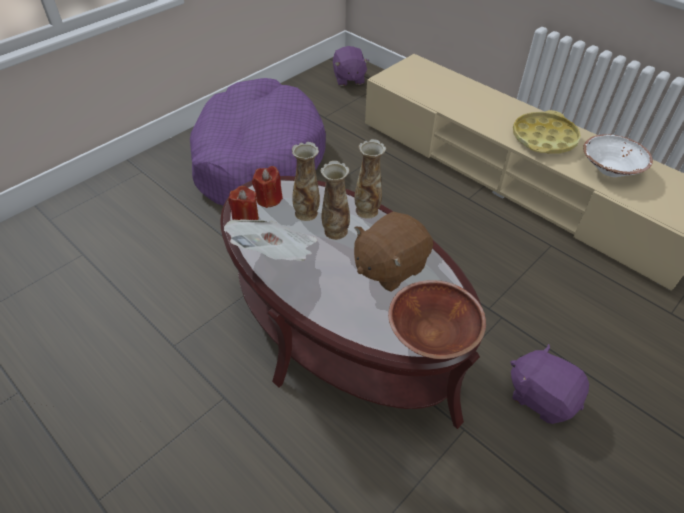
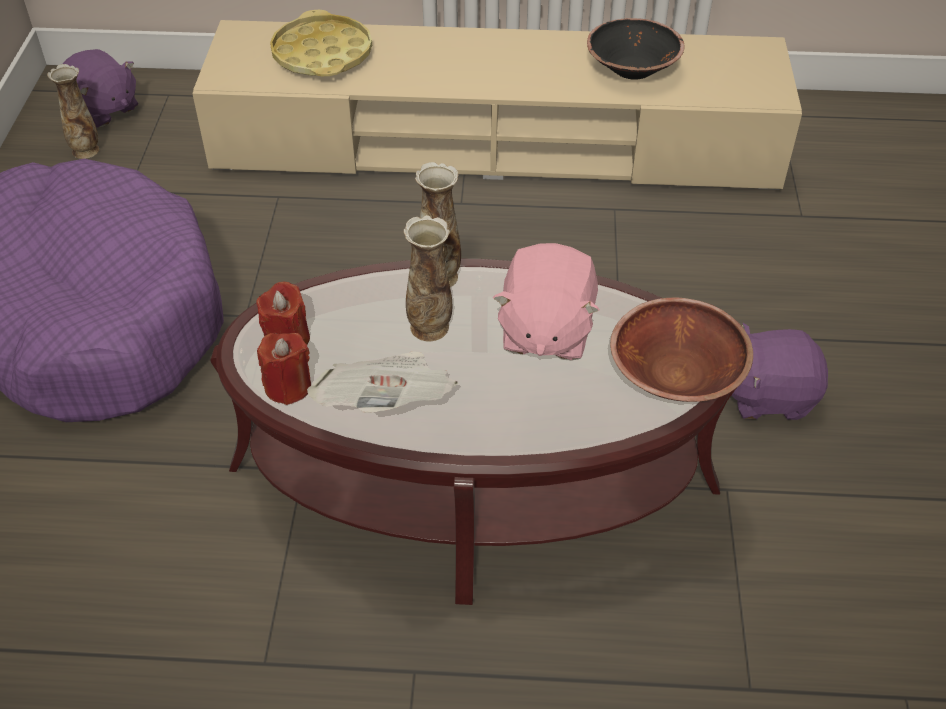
camera: 40 degrees left, 0 degrees up
(307, 213) = (363, 326): vase -> vase (86, 150)
(389, 267) = (545, 330): brown plush toy -> pink plush toy
(543, 138) = (521, 66): yellow tray -> yellow tray (322, 54)
(610, 169) = (632, 69): white bowl -> black bowl

